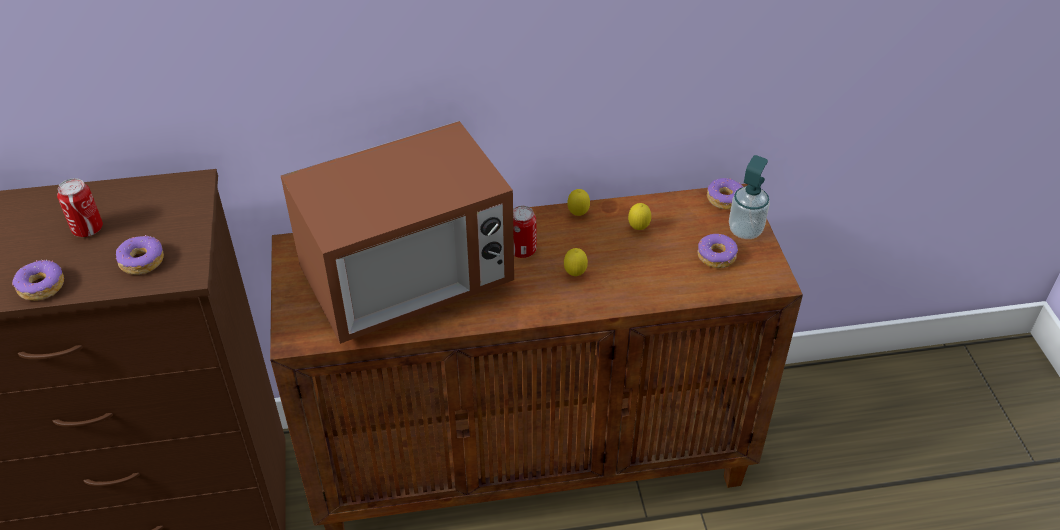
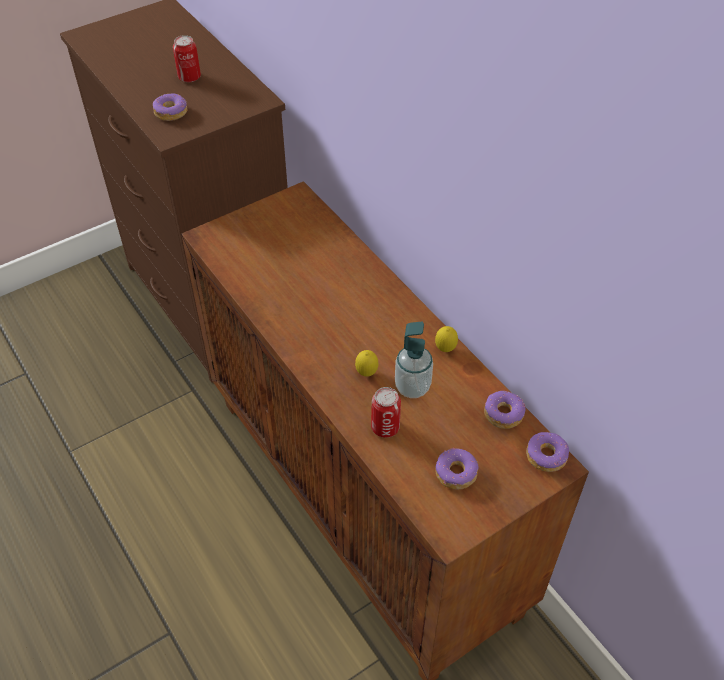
camera: 65 degrees right, 5 degrees up
(41, 286) = (127, 84): donut -> donut (503, 414)
(407, 282) = (296, 273): microwave -> none
(522, 250) = (375, 328): can -> can (385, 427)
(638, 229) = (455, 400): lemon -> none
(745, 230) = (510, 487): soap dispenser -> soap dispenser (412, 387)

